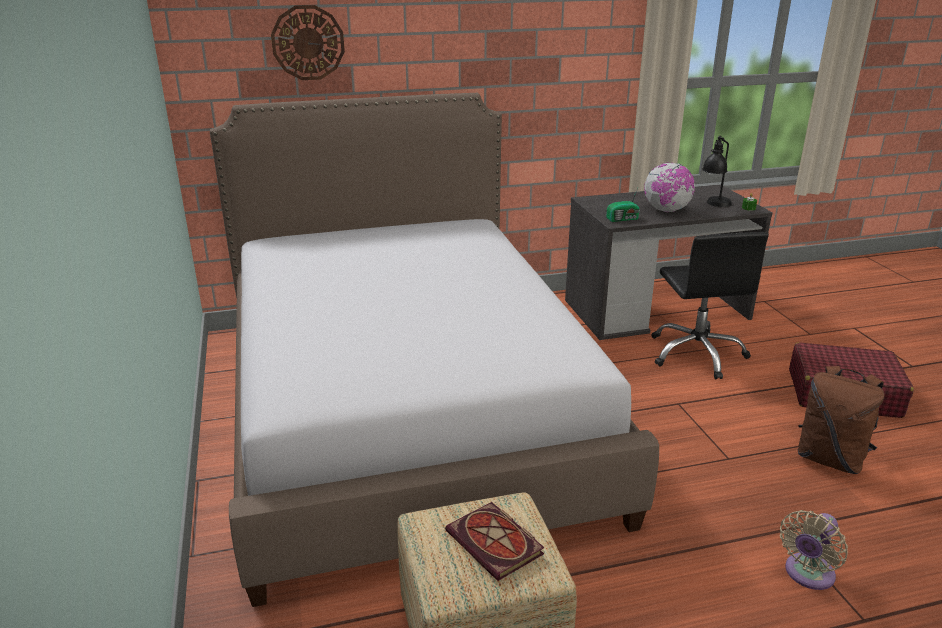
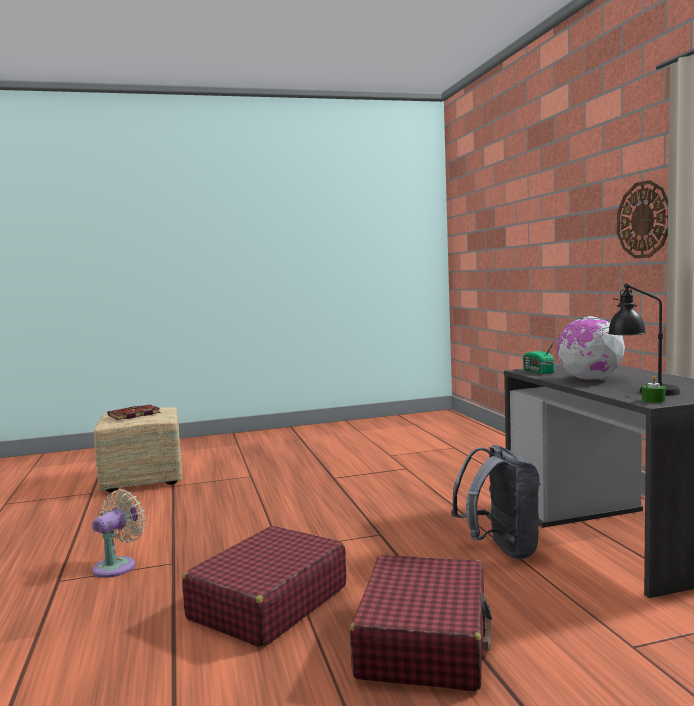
camera: 90 degrees right, 20 degrees down
(308, 43) = (487, 212): wall clock -> wall clock (644, 219)
(406, 411) = (357, 453): bed -> none
(697, 353) = (500, 550): black office chair -> grey backpack
(807, 575) = (118, 566): beige fan -> beige fan turned 75 degrees clockwise
(830, 459) = (268, 603): brown backpack -> red suitcase

